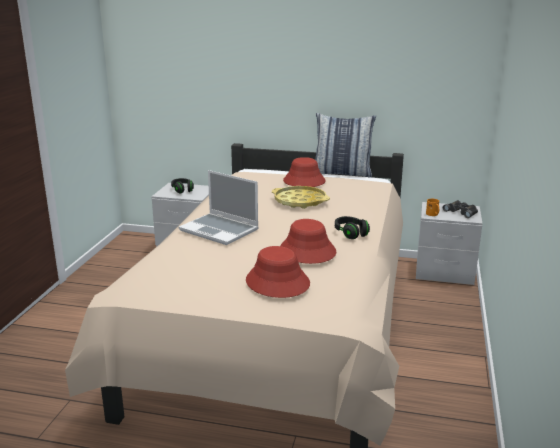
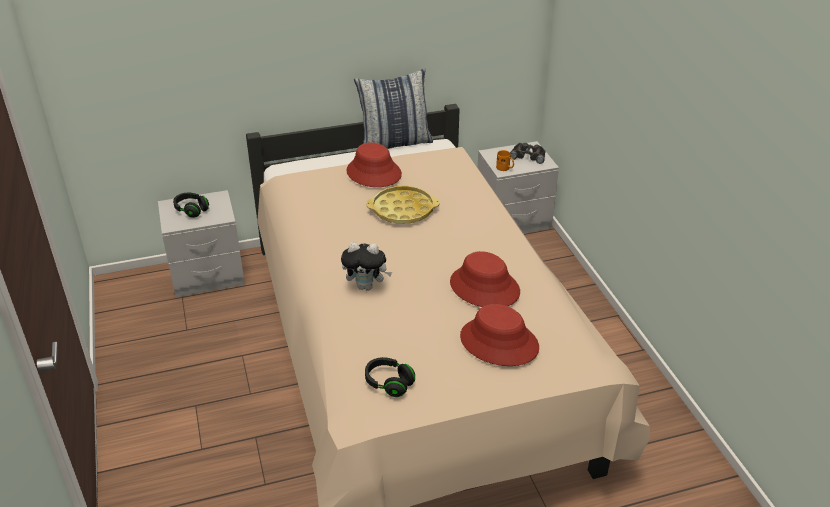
camera: 30 degrees left, 15 degrees up
(220, 230) = (366, 286): laptop -> plush toy
(350, 233) = (499, 245): black headphones -> black headphones (389, 383)

